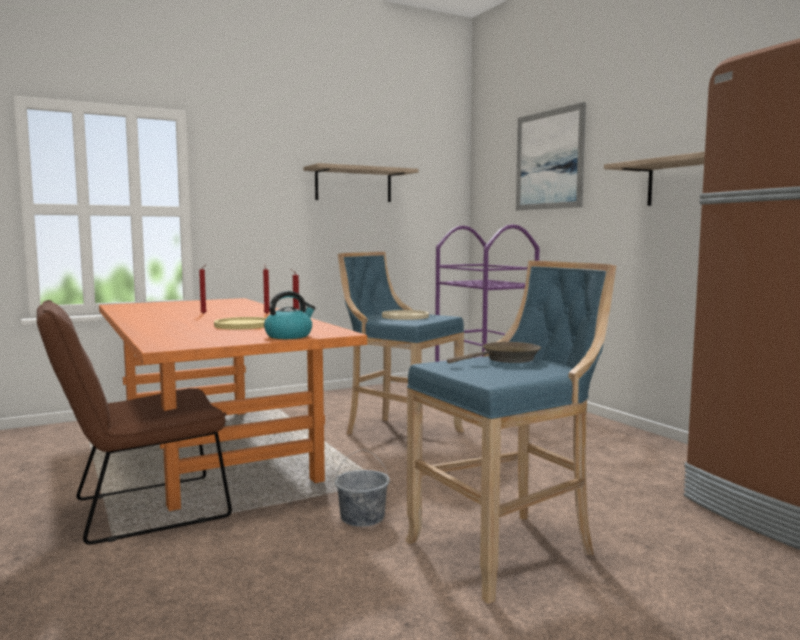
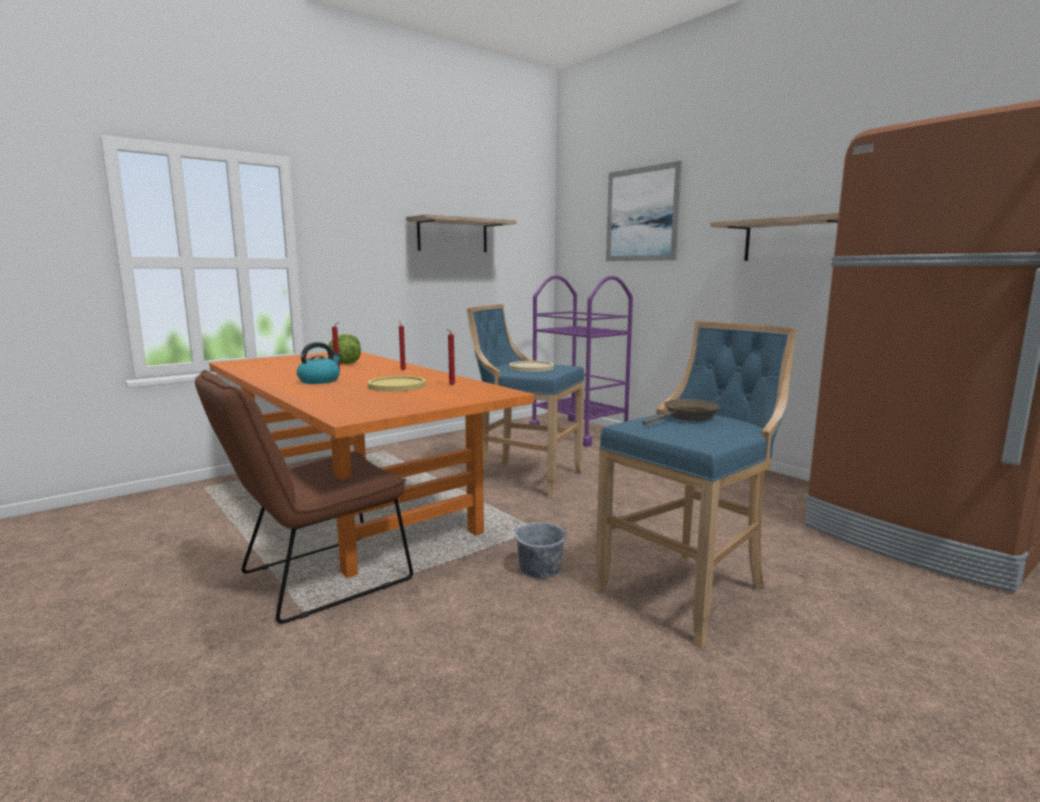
camera: 10 degrees left, 5 degrees up
(219, 307) = (345, 363): none -> lettuce
(289, 336) = (460, 398): kettle -> kettle (319, 380)

